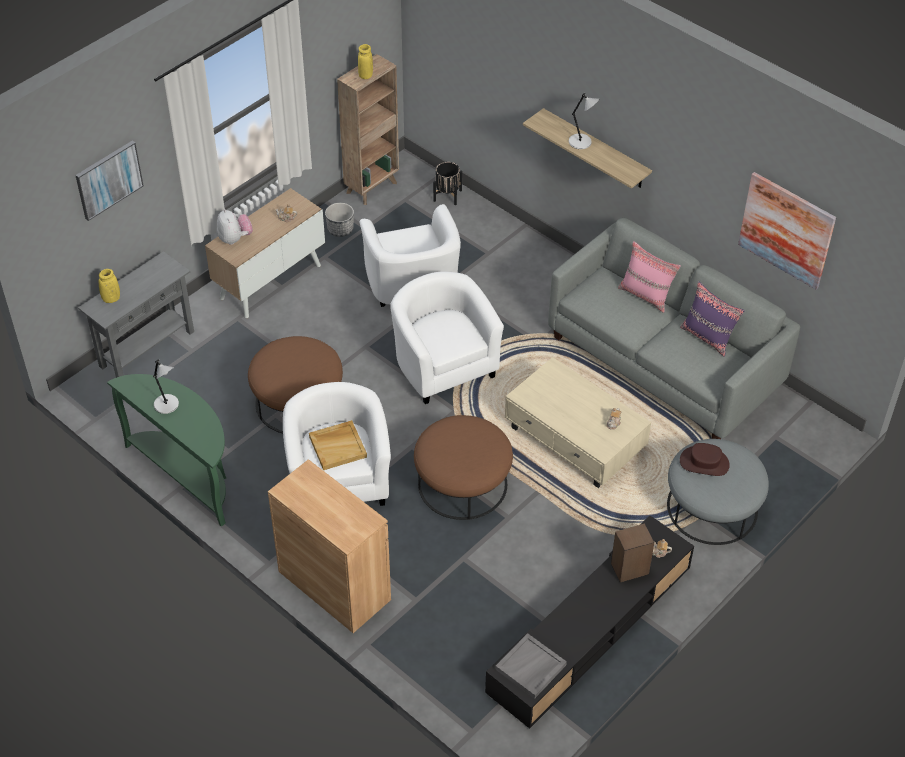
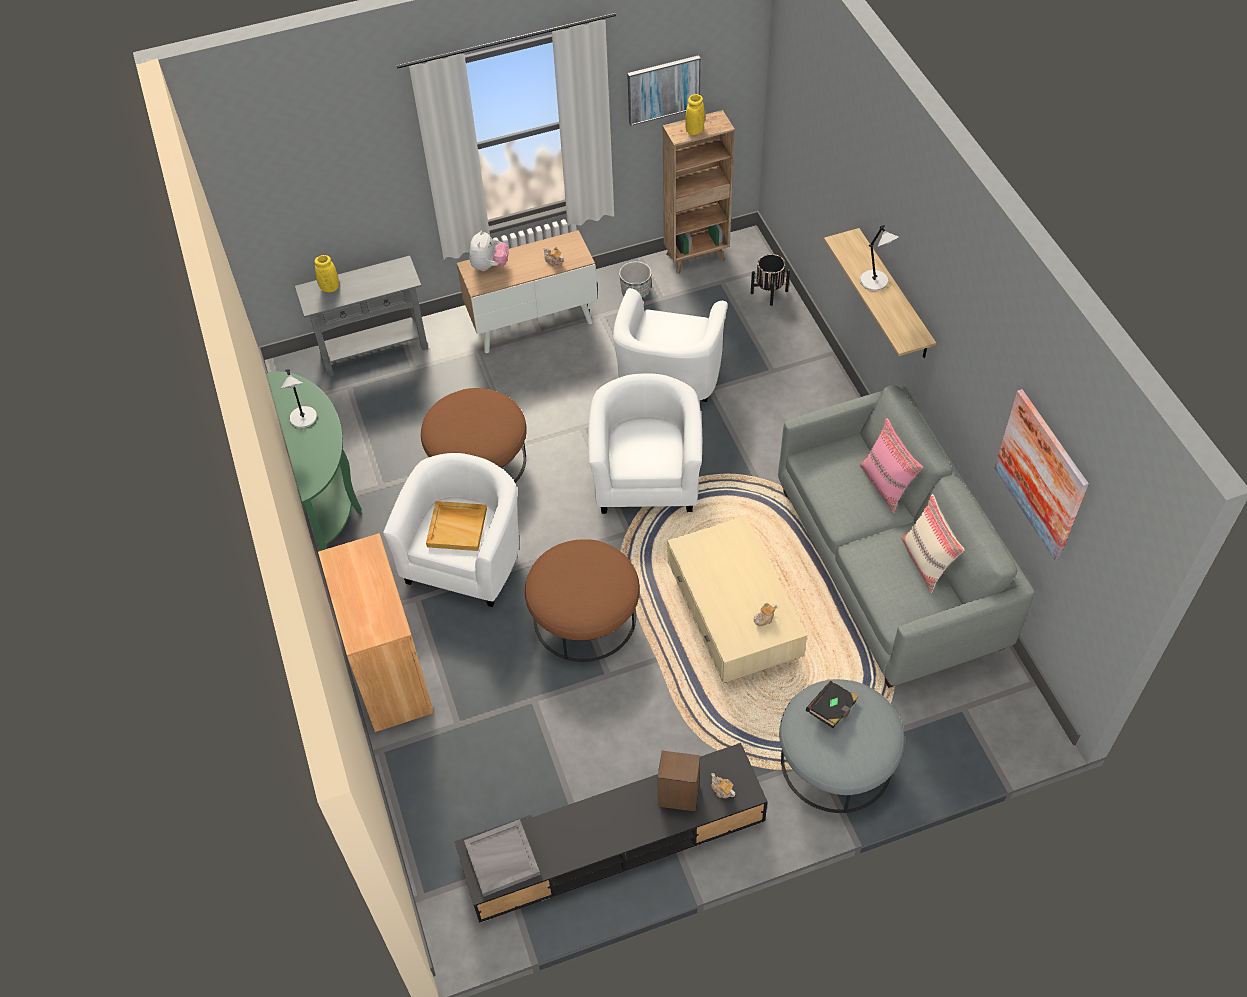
camera: 30 degrees right, 5 degrees up
(108, 179) = (340, 161): picture -> picture (663, 89)
(704, 462) = (832, 709): brown hat -> black book
(708, 337) = (926, 562): purple pillow -> beige pillow

